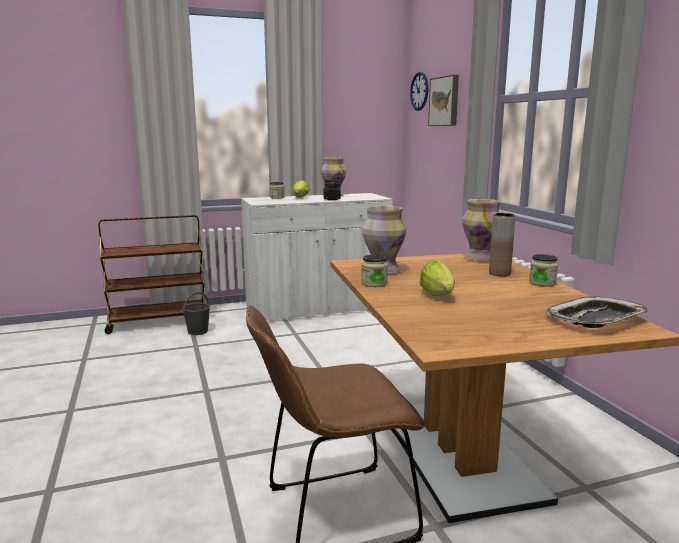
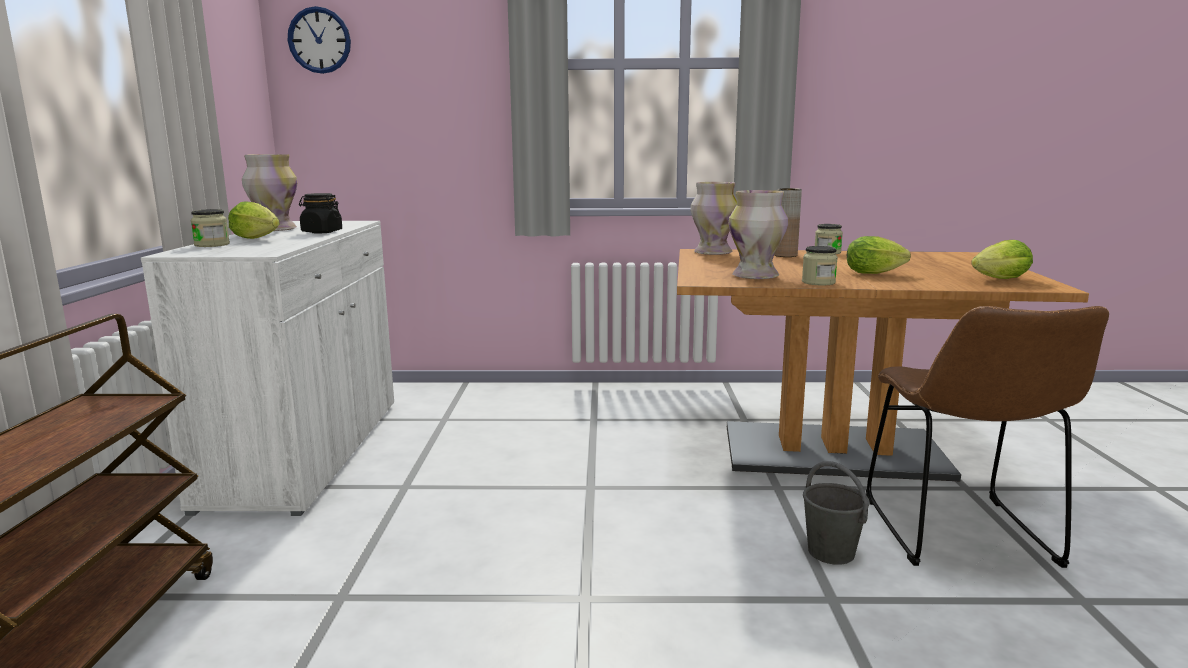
camera: 70 degrees left, 0 degrees up
(198, 331) = (252, 588): grey bucket -> grey bucket (830, 552)
(445, 101) = (409, 61): picture -> none
(459, 331) = (997, 279): none -> lettuce
(596, 319) = (946, 257): tray -> none

